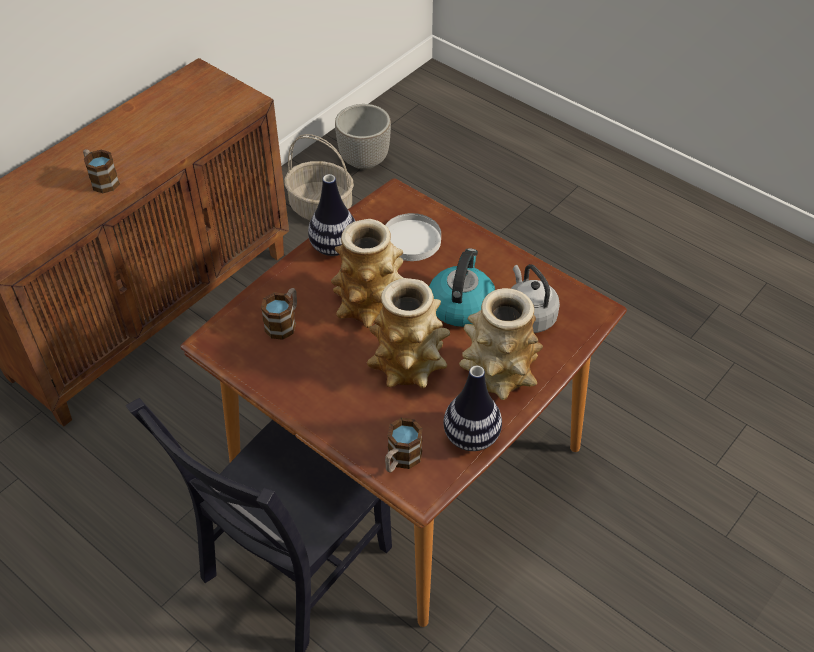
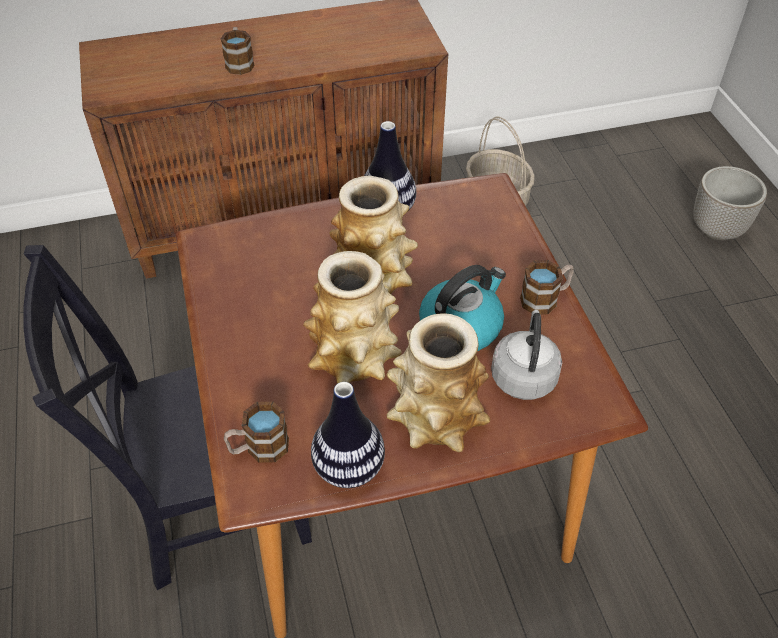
camera: 35 degrees right, 0 degrees up
(284, 323) = (278, 256): mug -> mug (545, 298)
(365, 160) = (570, 176): planter -> planter (717, 230)
(411, 239) = (469, 238): white plate -> none

